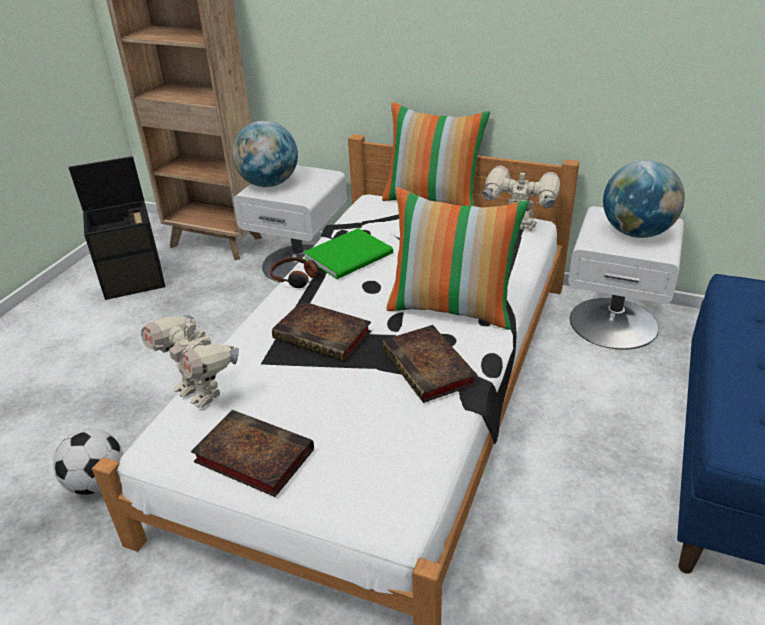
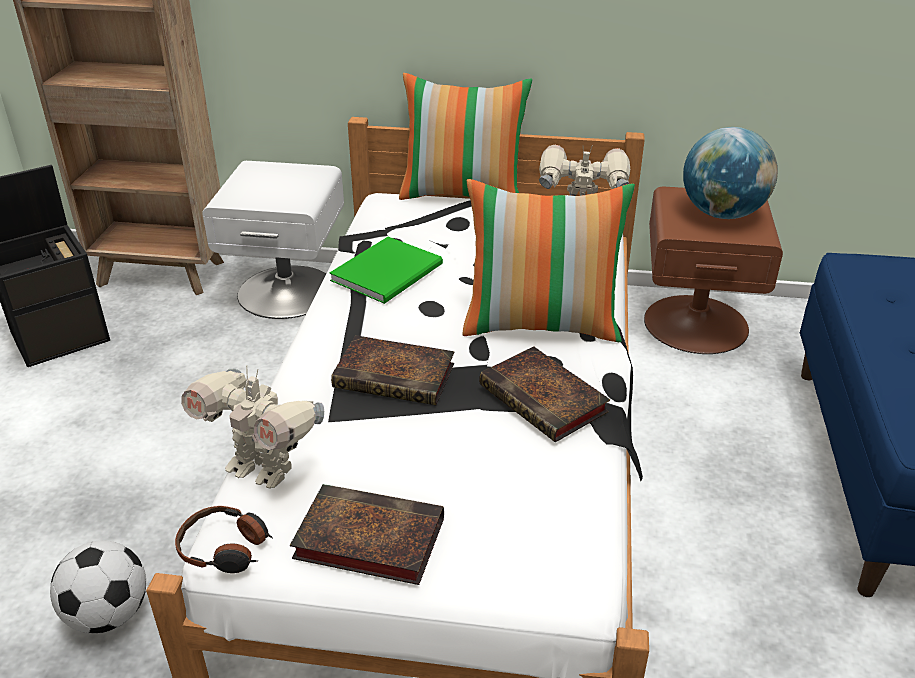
camera: 15 degrees left, 0 degrees up
(269, 184) = (246, 189): globe -> none
(296, 278) = (329, 308): headphones -> headphones (226, 549)
(613, 322) = (696, 323): white nightstand -> brown nightstand

